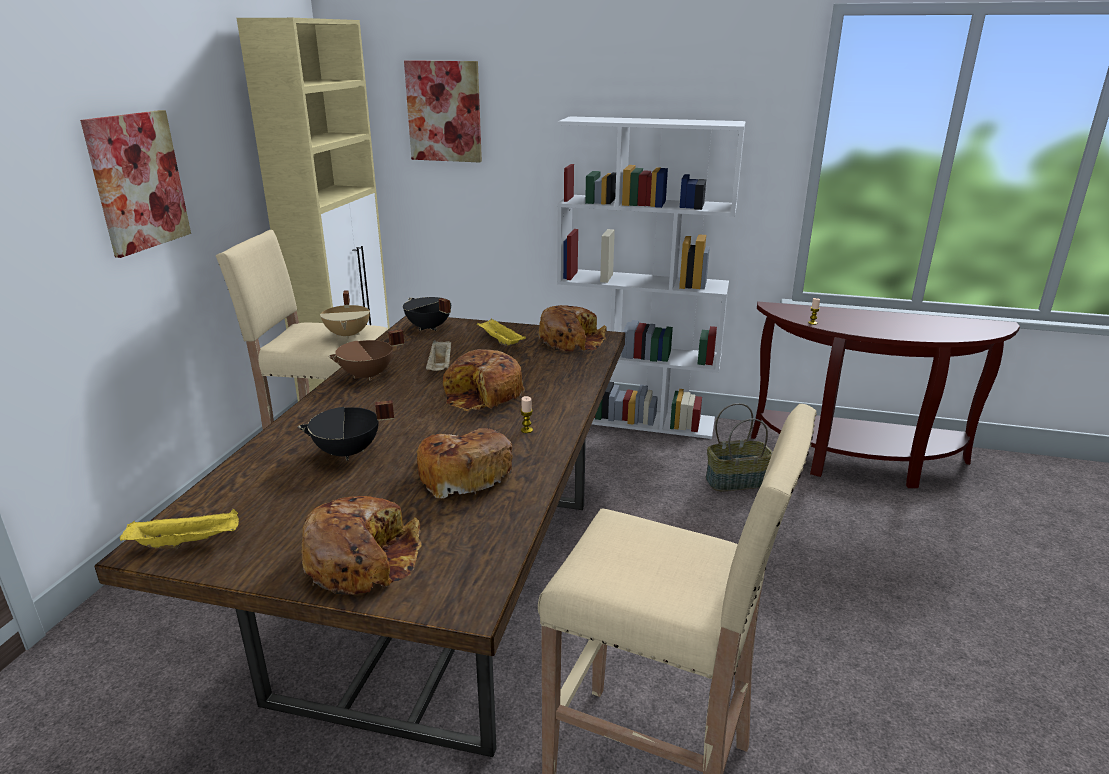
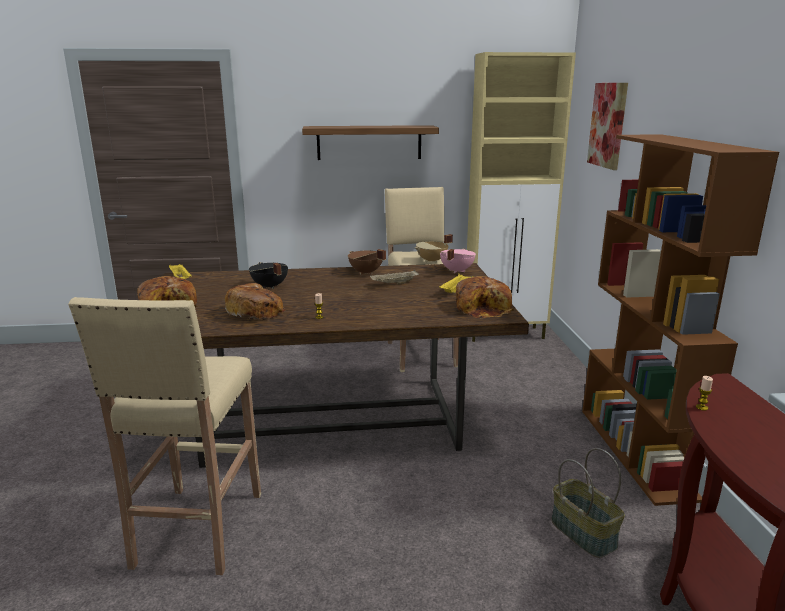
camera: 70 degrees right, 5 degrees down
(138, 182) = (369, 142): picture -> shelf
(428, 328) = (456, 271): black cooking pot -> pink cooking pot
(484, 395) = (361, 300): bread -> none
(636, 419) = (637, 452): white bookcase -> brown bookcase

